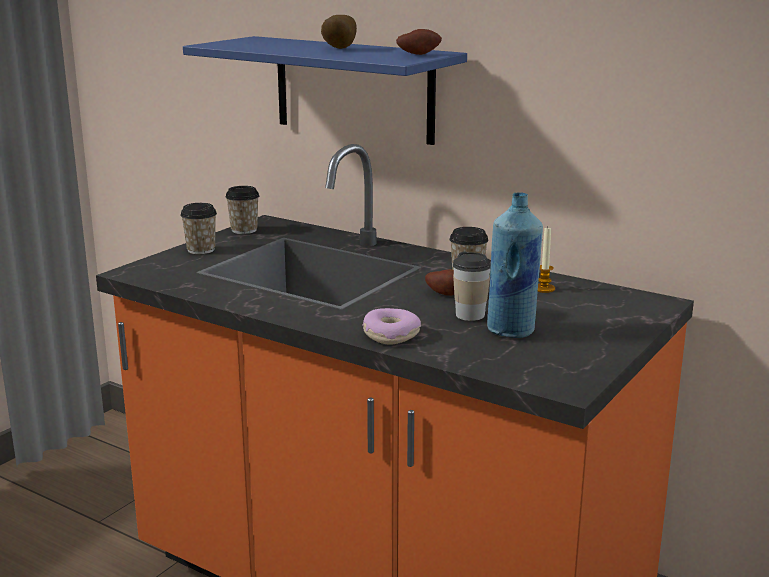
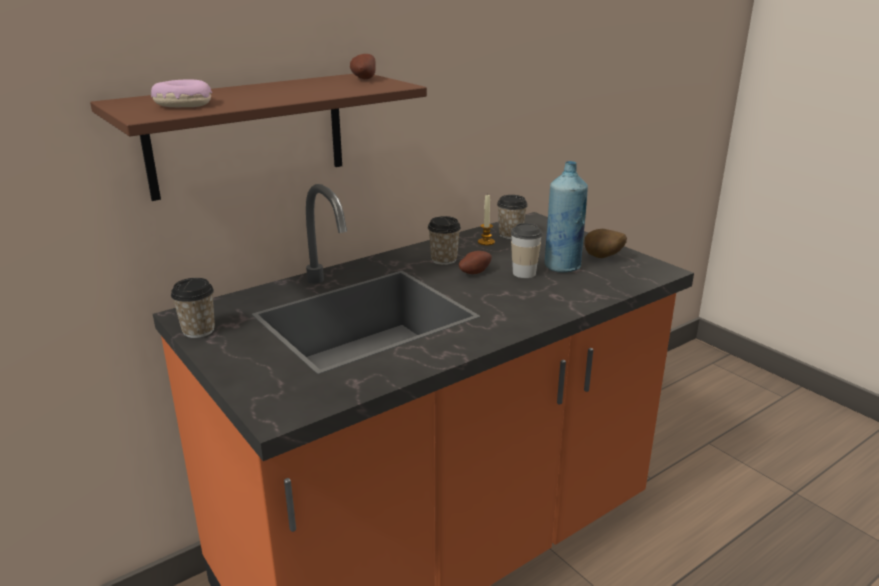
camera: 70 degrees left, 5 degrees up
(201, 250) = (241, 363): cup -> cup (510, 235)
(338, 49) = (283, 90): potato -> potato (602, 258)
(353, 89) = (247, 134): blue shelf -> brown shelf
(391, 335) = (551, 306): donut -> donut (183, 104)

